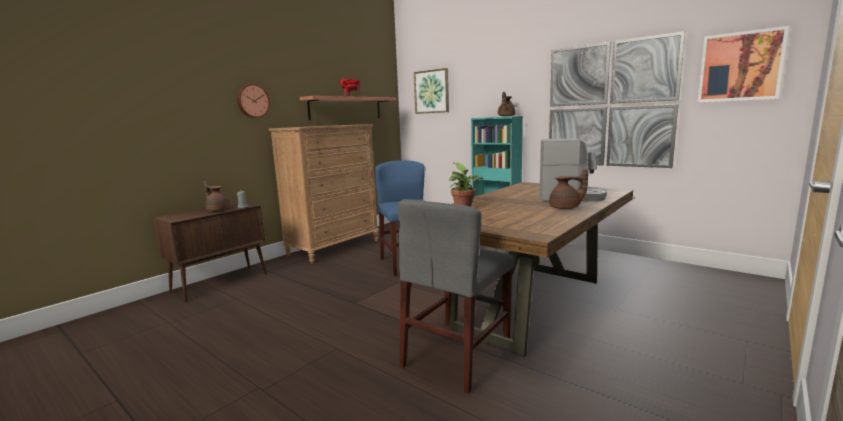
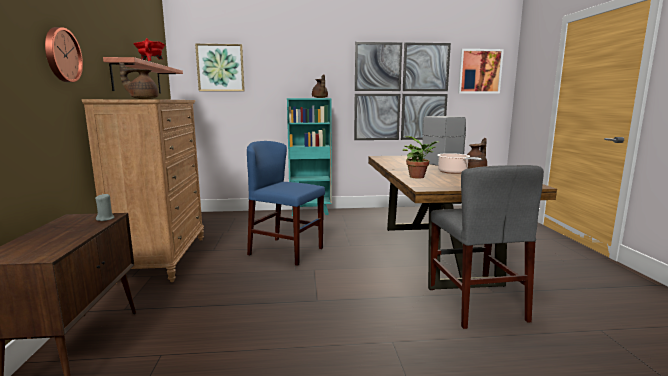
camera: 45 degrees left, 0 degrees up
(217, 210) = (71, 230): brown teapot -> brown teapot (143, 99)
(522, 208) = (454, 172): none -> cooking pot

